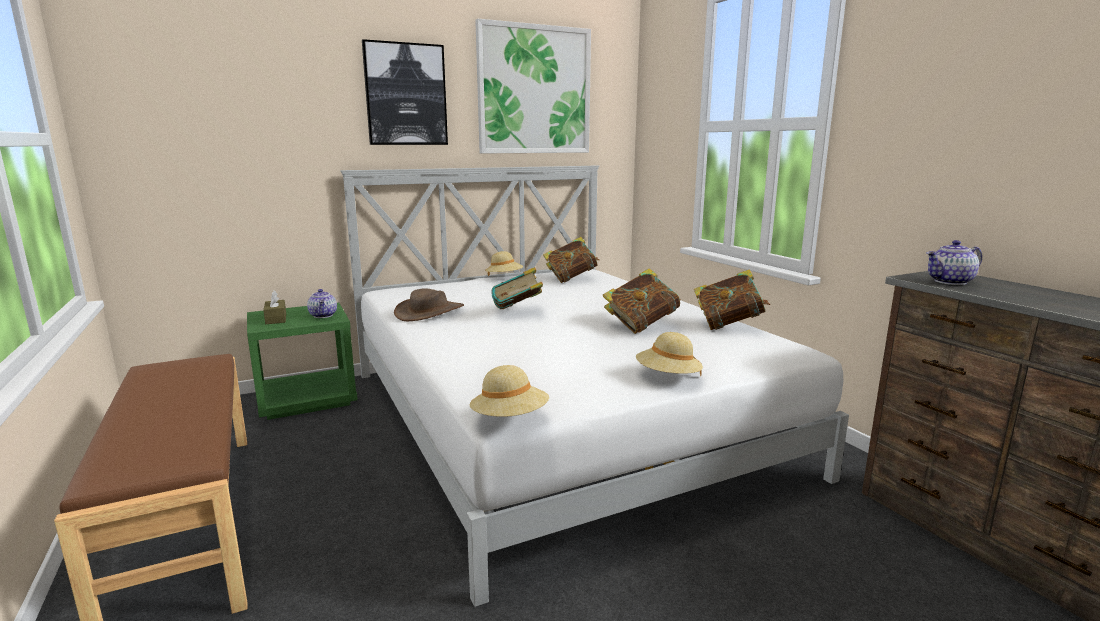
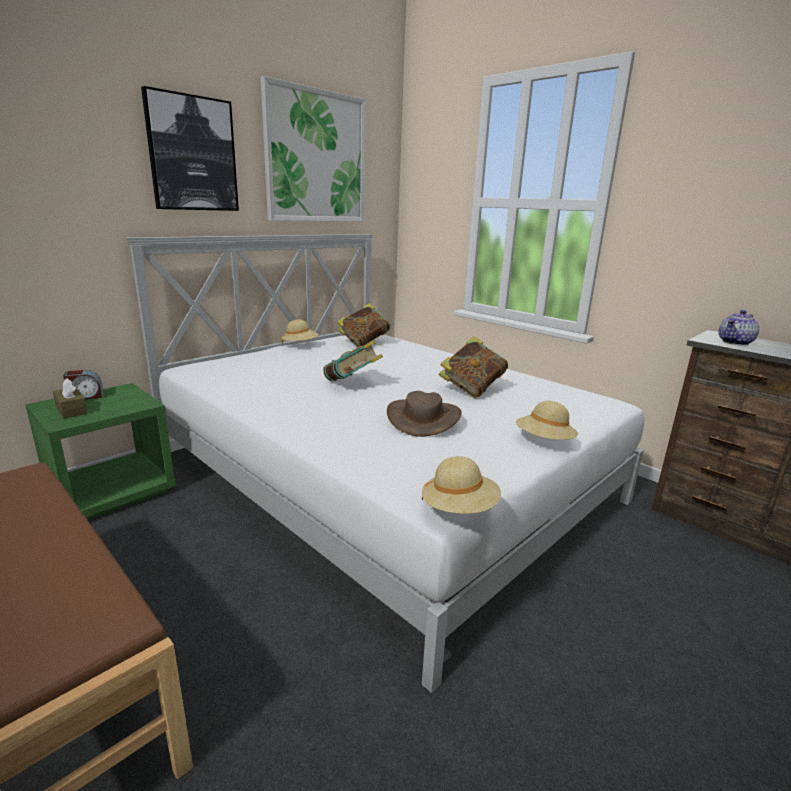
camera: 20 degrees left, 5 degrees up
(294, 310) = (86, 396): none -> alarm clock
(324, 315) = (128, 401): teapot -> none
(430, 312) = (262, 390): brown hat -> brown hat (424, 418)
(728, 325) = (539, 382): book -> none

